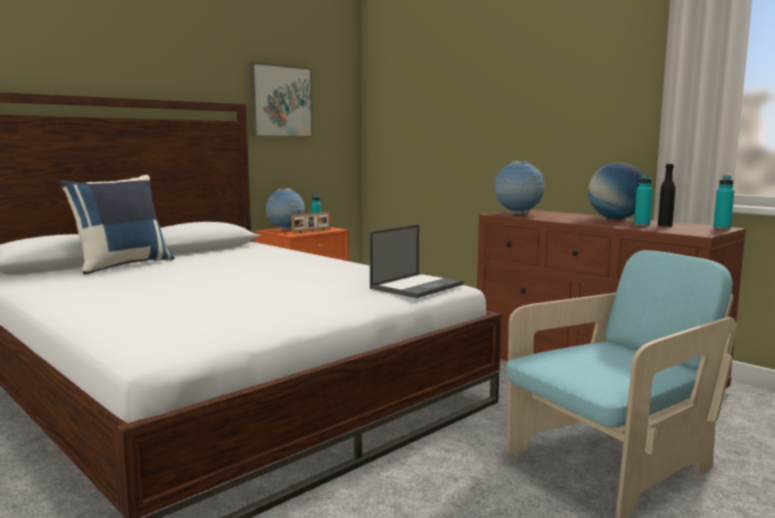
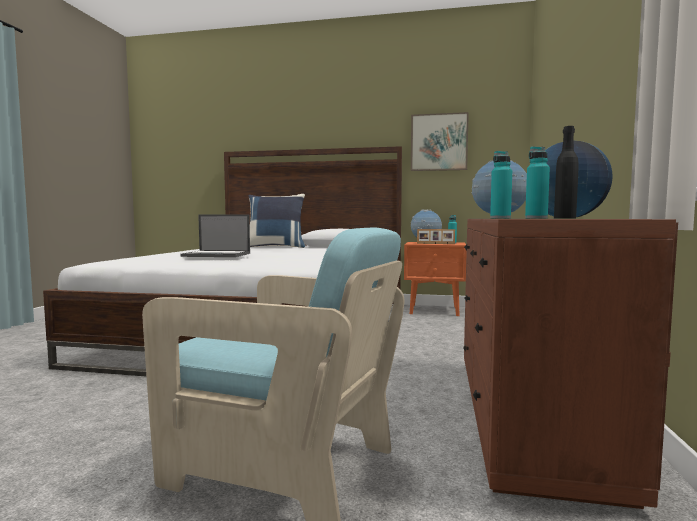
camera: 55 degrees right, 5 degrees down
(417, 286) = (313, 265): laptop -> laptop (217, 255)
(721, 228) = (621, 218): turquoise bottle -> turquoise bottle (500, 218)

